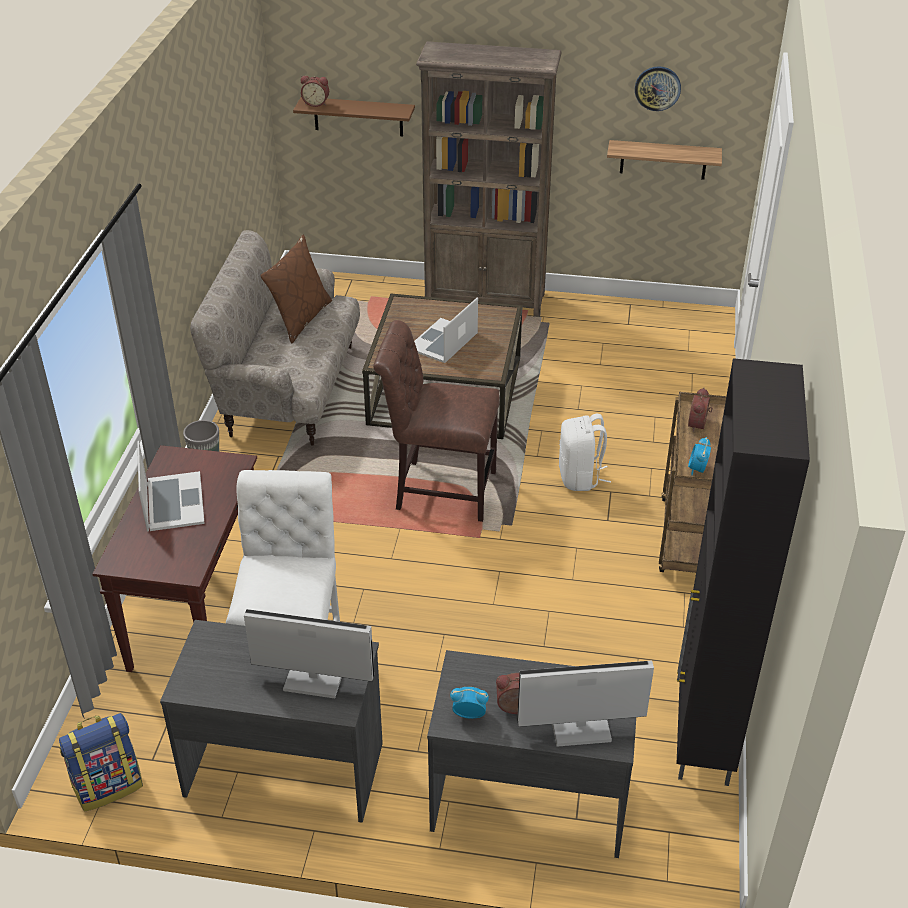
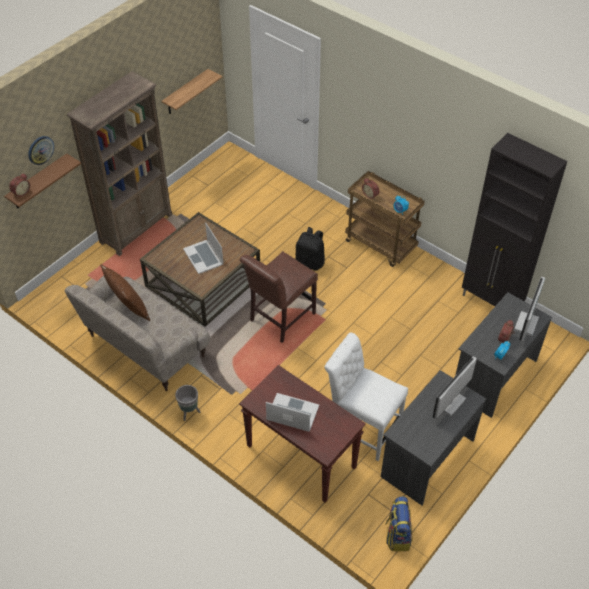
camera: 60 degrees left, 10 degrees up
(580, 477) = (310, 262): white backpack -> black backpack
(657, 88) = (176, 58): wall clock -> wall clock (40, 150)

